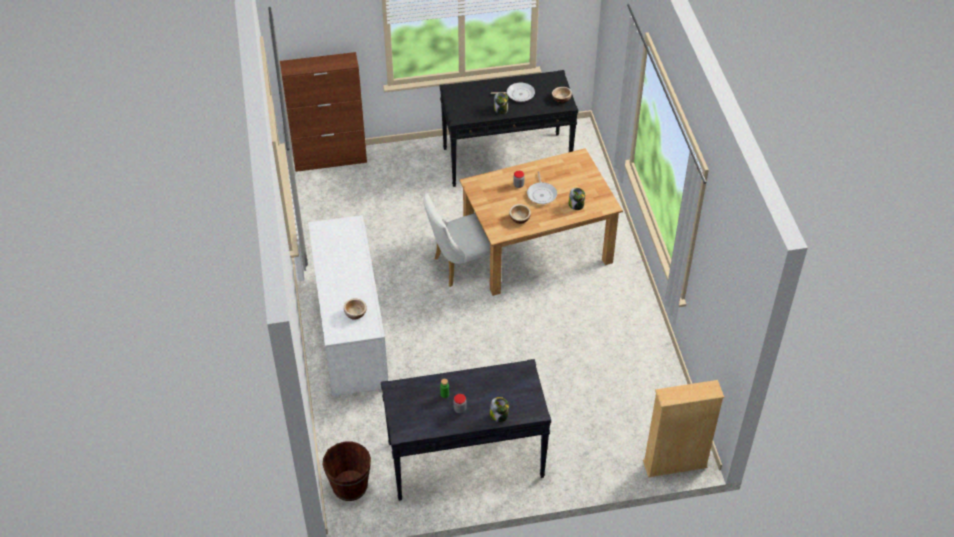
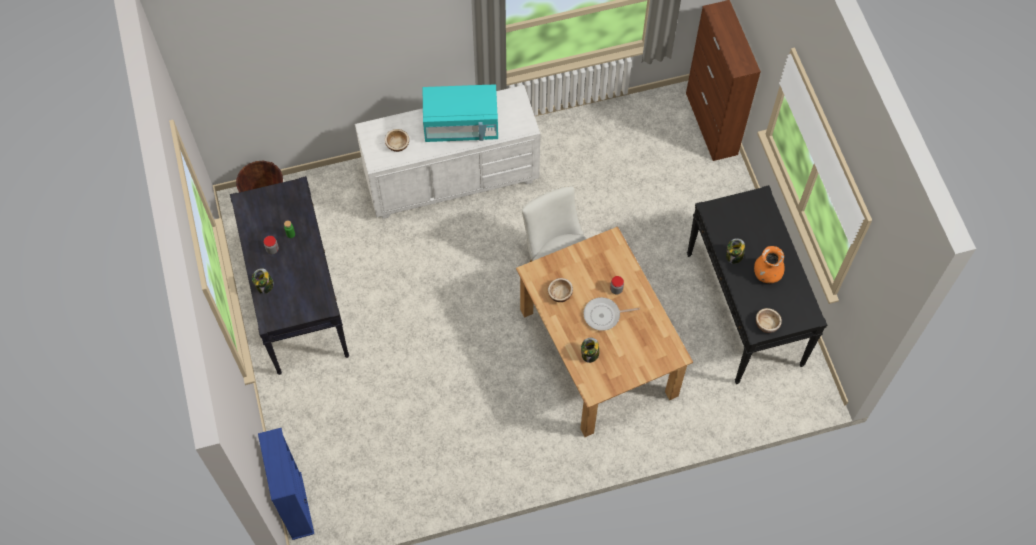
camera: 85 degrees right, 15 degrees up
(344, 267) = (461, 126): none -> turquoise microwave
(518, 94) = (767, 274): frying pan -> orange vase
(675, 464) = (296, 506): beige bookcase -> blue bookcase

